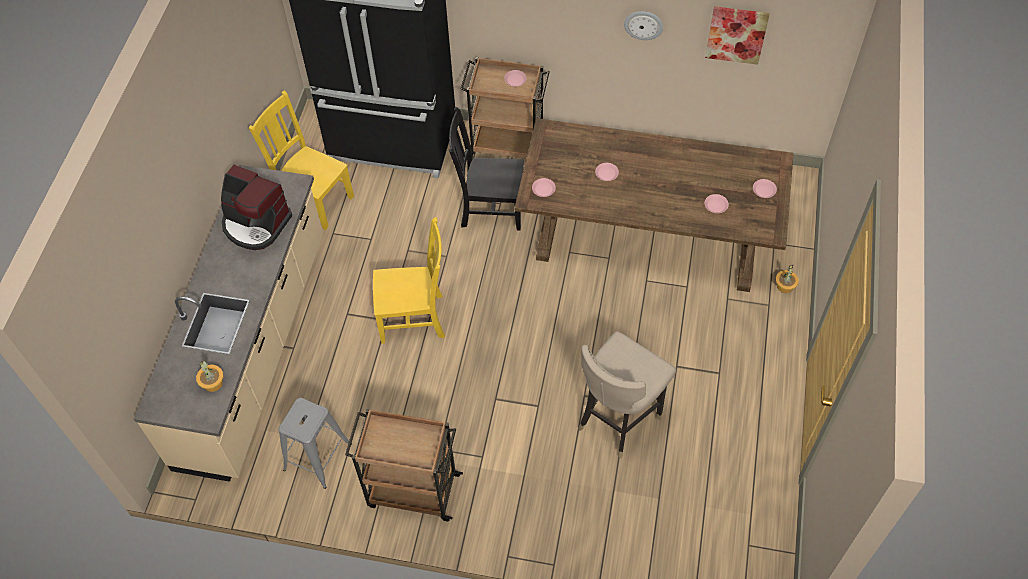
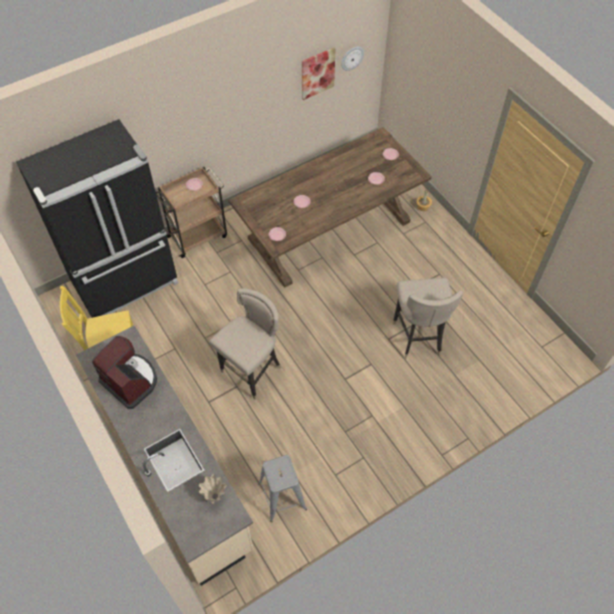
camera: 45 degrees left, 0 degrees up
(213, 383) = (215, 495): potted plant -> beige vase
(256, 224) = (130, 381): coffee machine -> coffee machine turned 120 degrees counterclockwise
(412, 490) = (355, 466): brown cart -> none
(415, 318) = (252, 372): yellow chair -> beige stool
(490, 208) = (227, 279): black chair -> none
(643, 24) = (261, 98): wall clock -> wall clock (352, 58)

